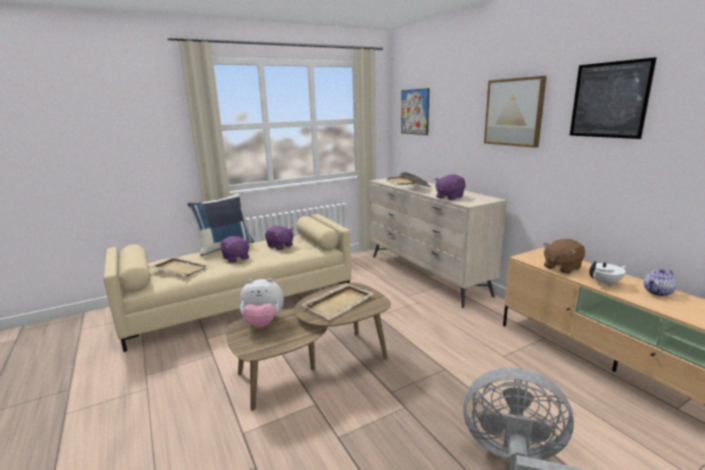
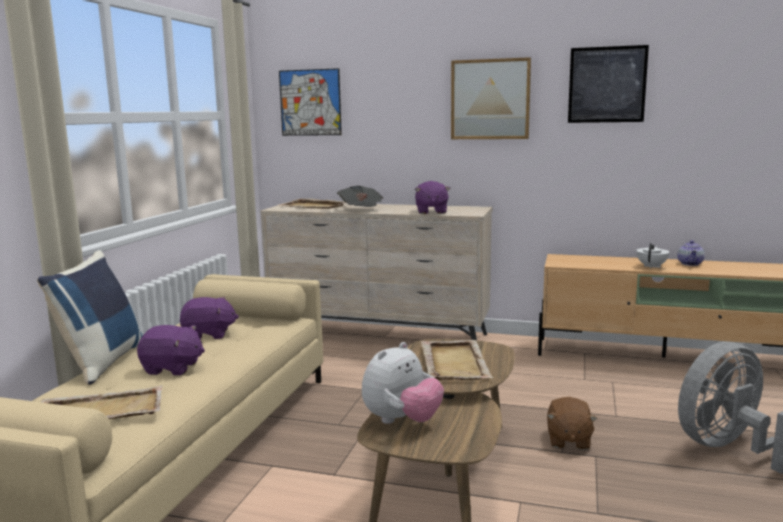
camera: 45 degrees left, 5 degrees down
(561, 267) = (600, 264): brown plush toy -> brown plush toy (568, 440)

